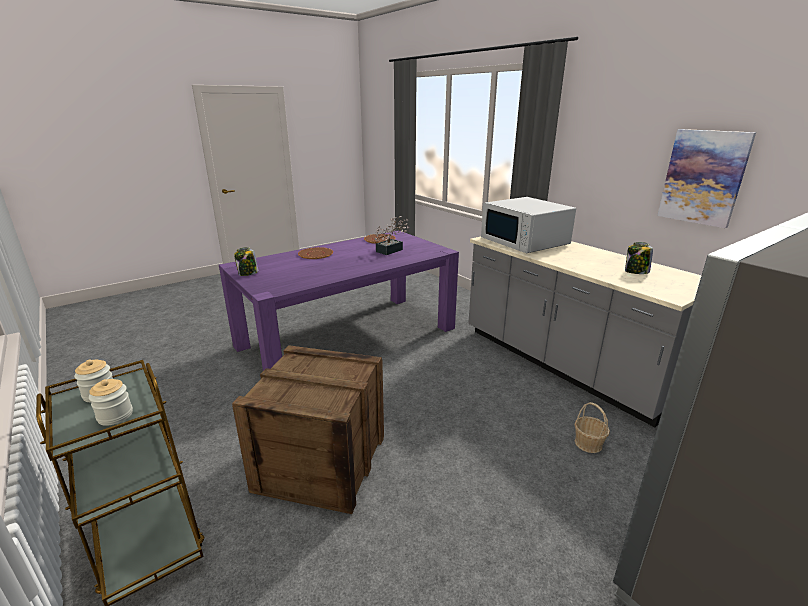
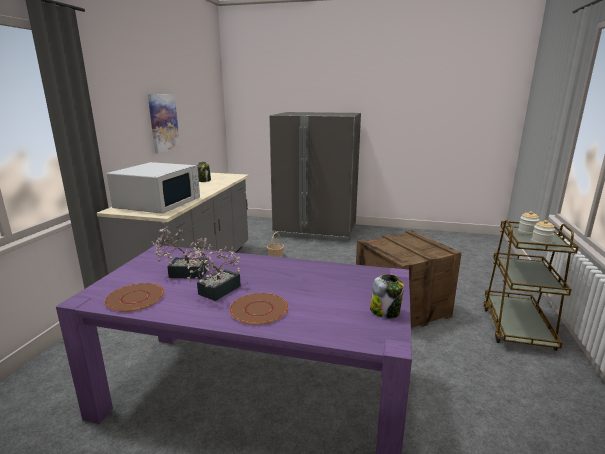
camera: 130 degrees left, 5 degrees down
(352, 251) = (215, 292): none -> potted plant

